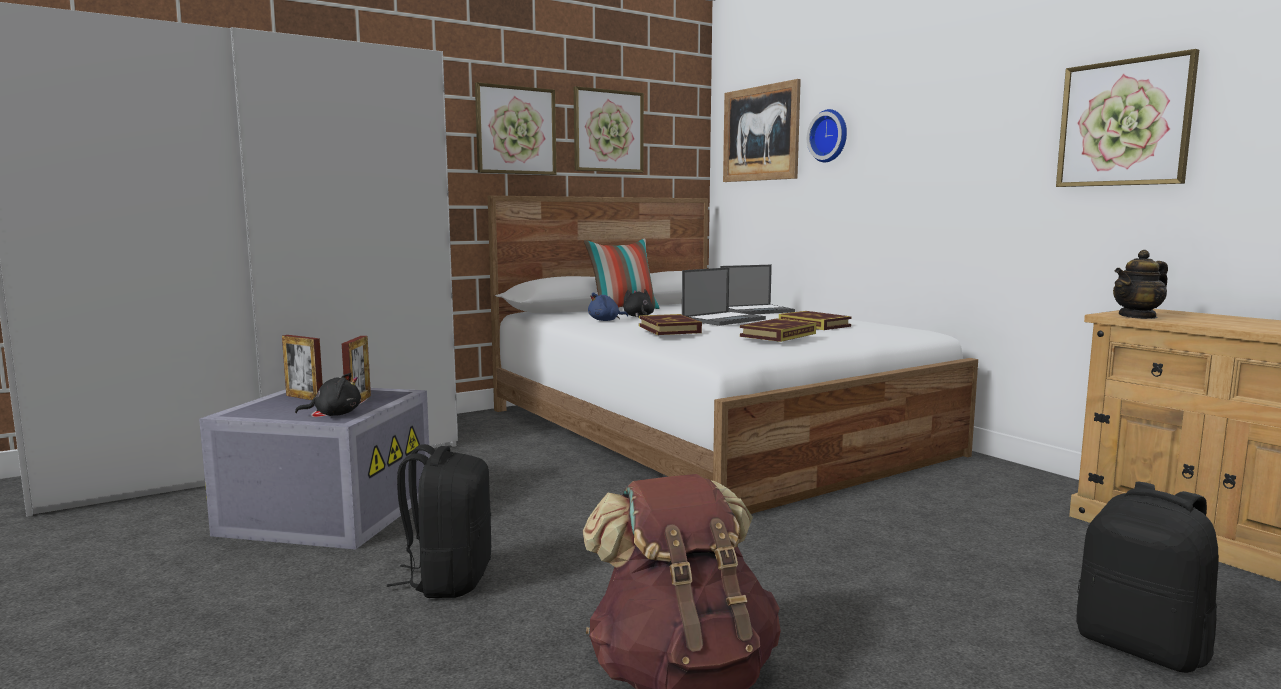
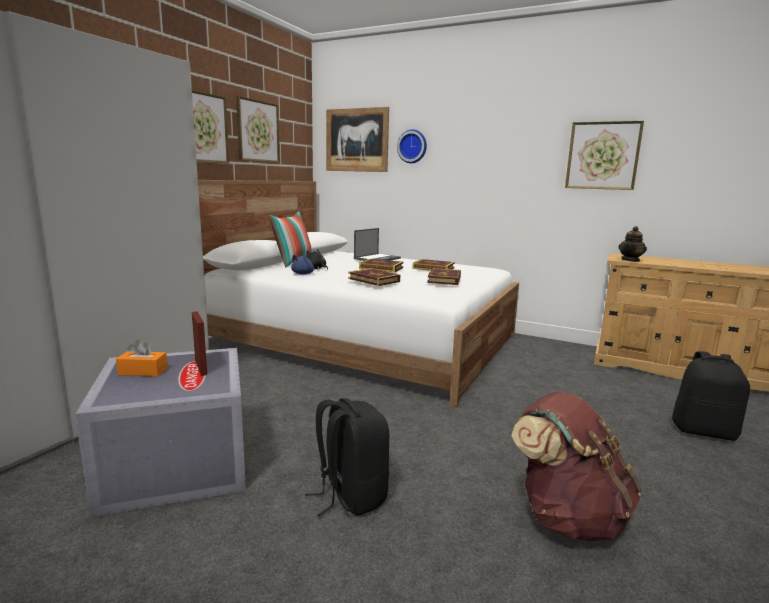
camera: 30 degrees left, 5 degrees up
(304, 397) = (143, 371): picture frame -> orange tissue box
(334, 414) = (205, 385): black plush toy -> none
(724, 319) = (381, 268): laptop -> book

